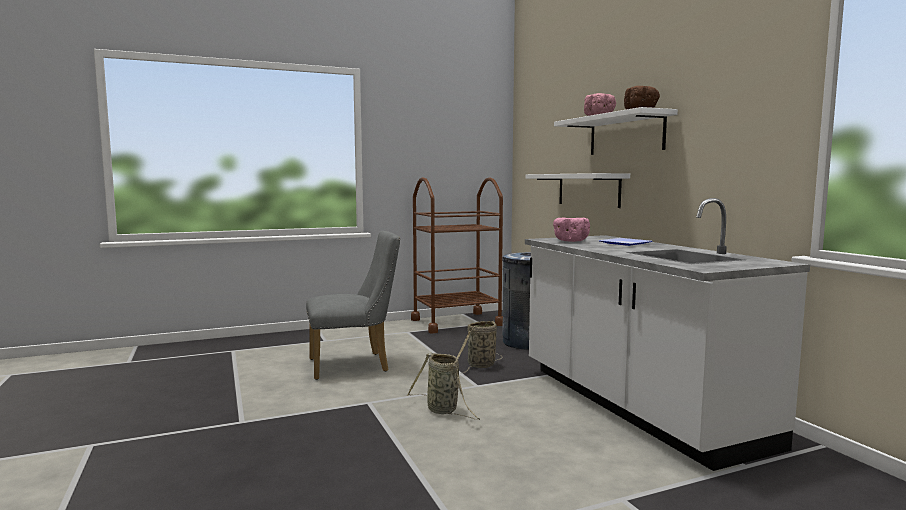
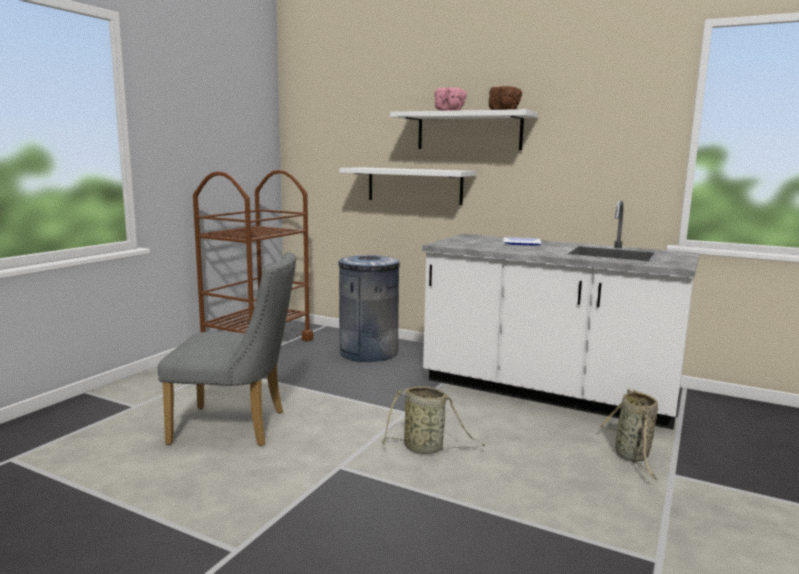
camera: 40 degrees left, 5 degrees up
(355, 365) = (237, 427): grey chair -> grey chair turned 60 degrees clockwise
(480, 366) = (371, 390): basket -> basket (632, 457)
(570, 241) = (472, 244): pink bowl -> none

